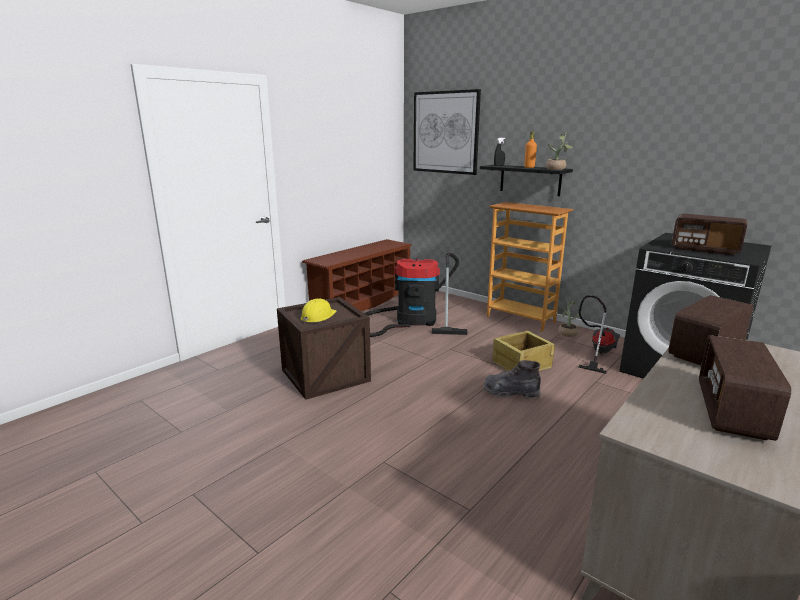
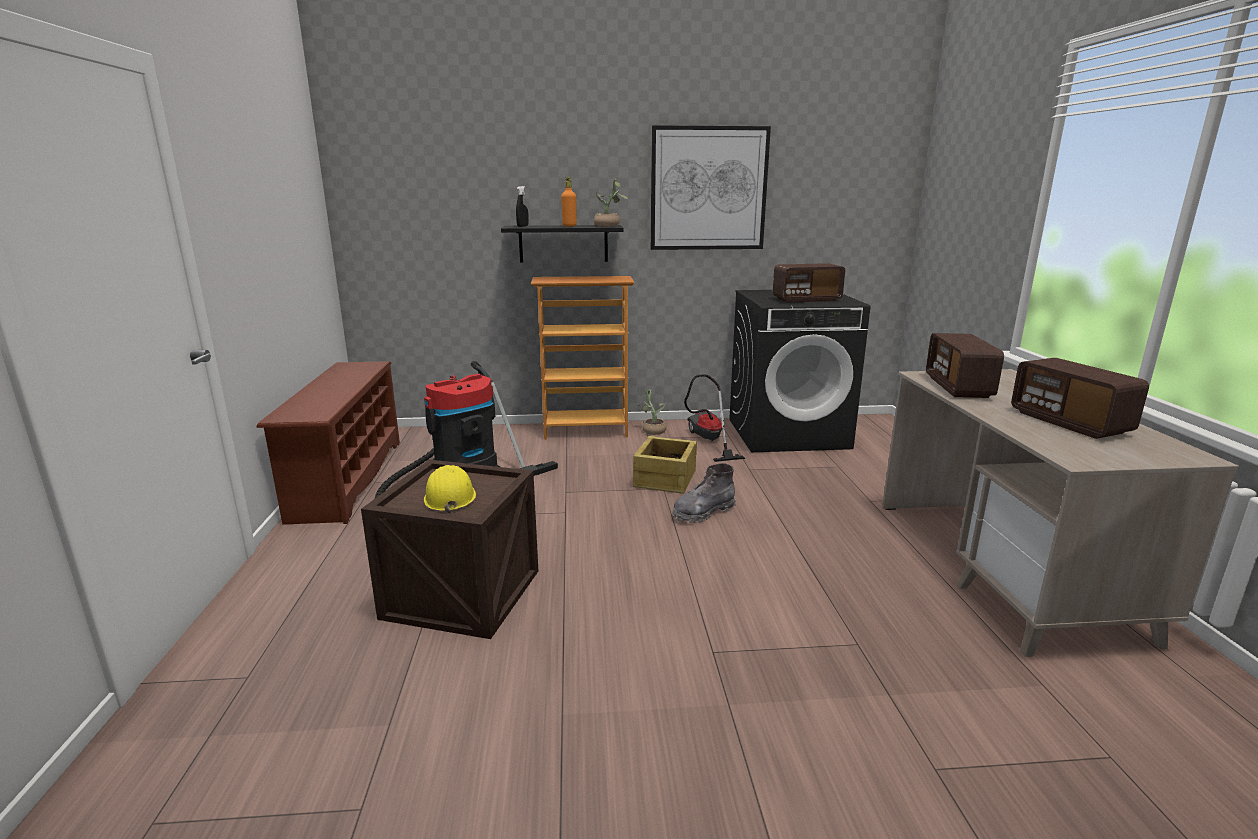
camera: 45 degrees left, 0 degrees up
(445, 132) = (411, 180): picture -> picture (708, 189)

